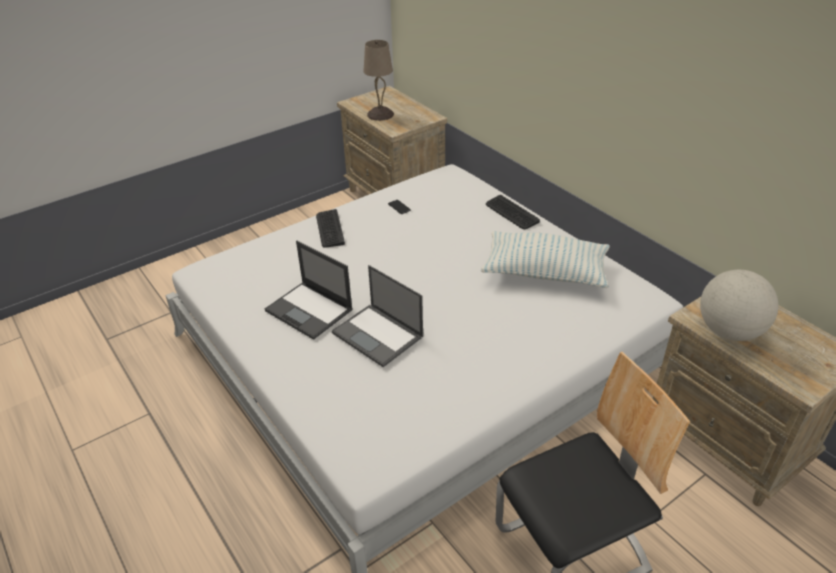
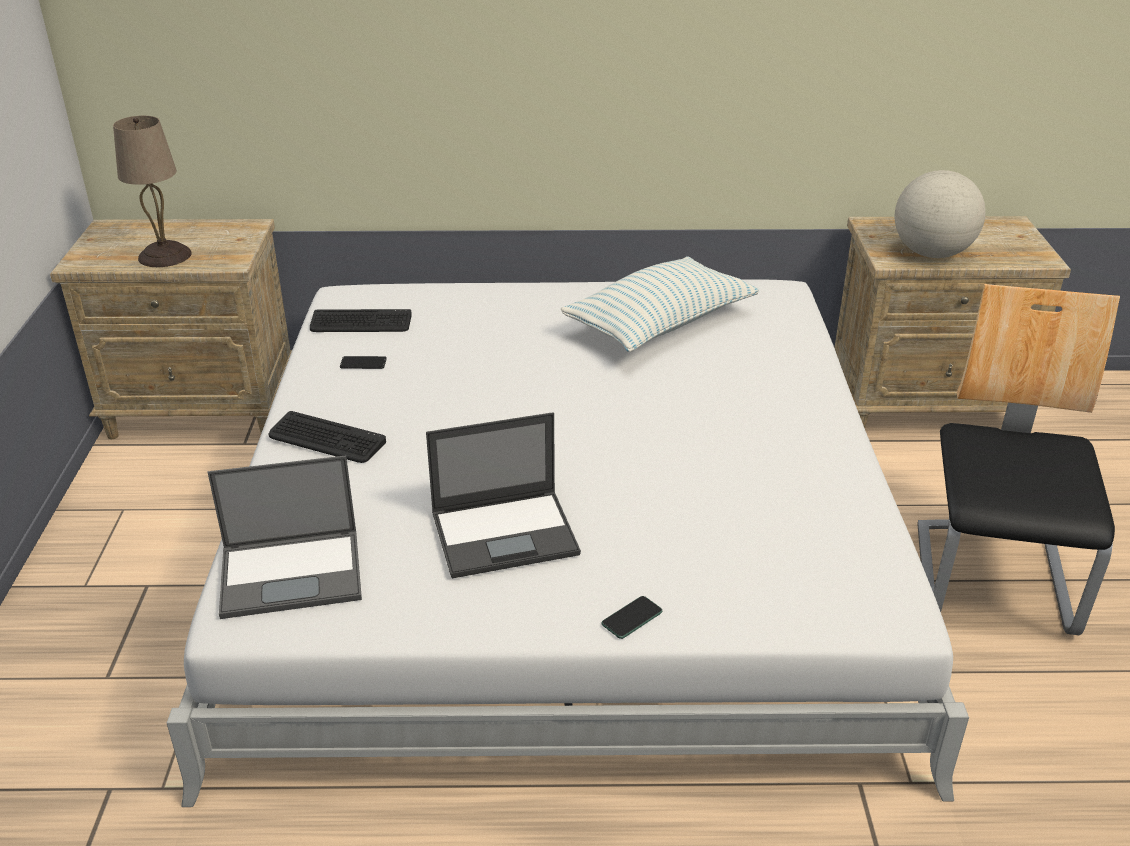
camera: 55 degrees left, 5 degrees down
(283, 377) = (632, 618): none -> phone
(378, 335) = (636, 493): laptop -> laptop (293, 572)
(511, 213) = (507, 294): keyboard -> keyboard (361, 323)

